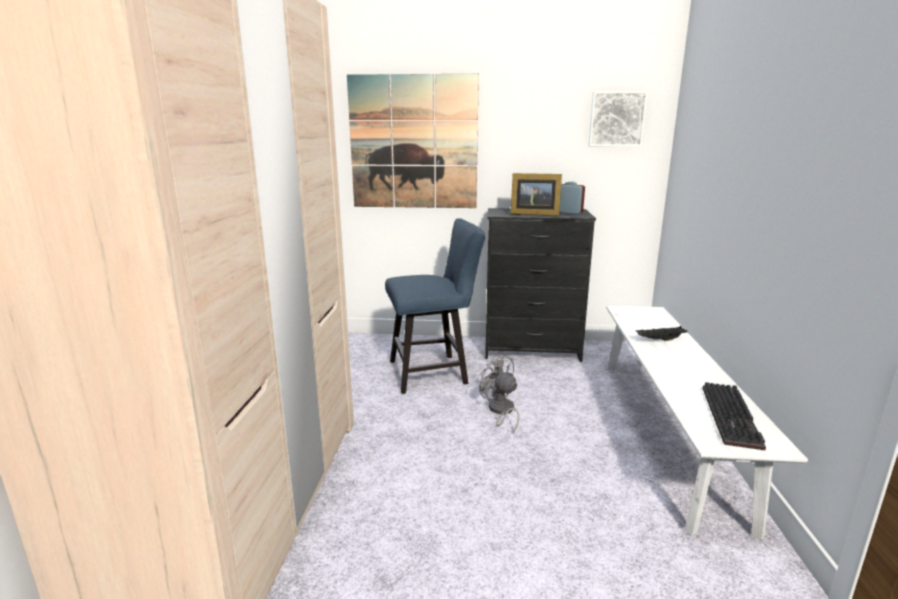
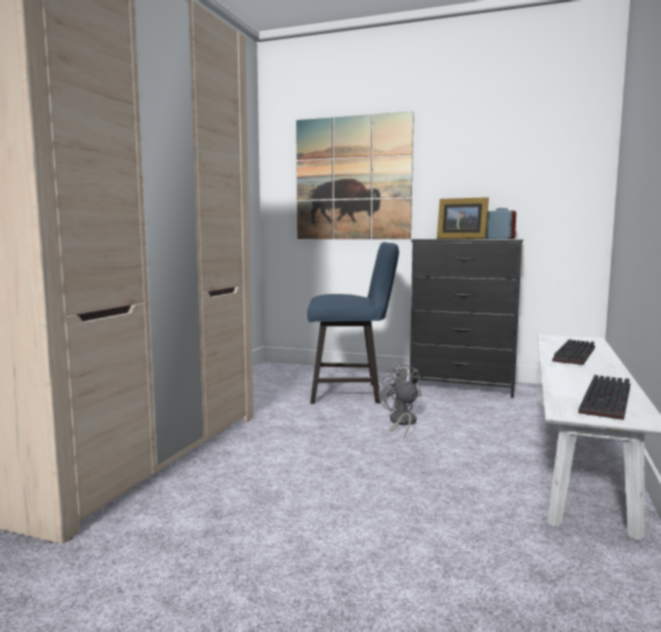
camera: 15 degrees right, 10 degrees down
(616, 119) = (553, 147): picture -> none
(660, 340) = (576, 355): black tray -> keyboard

